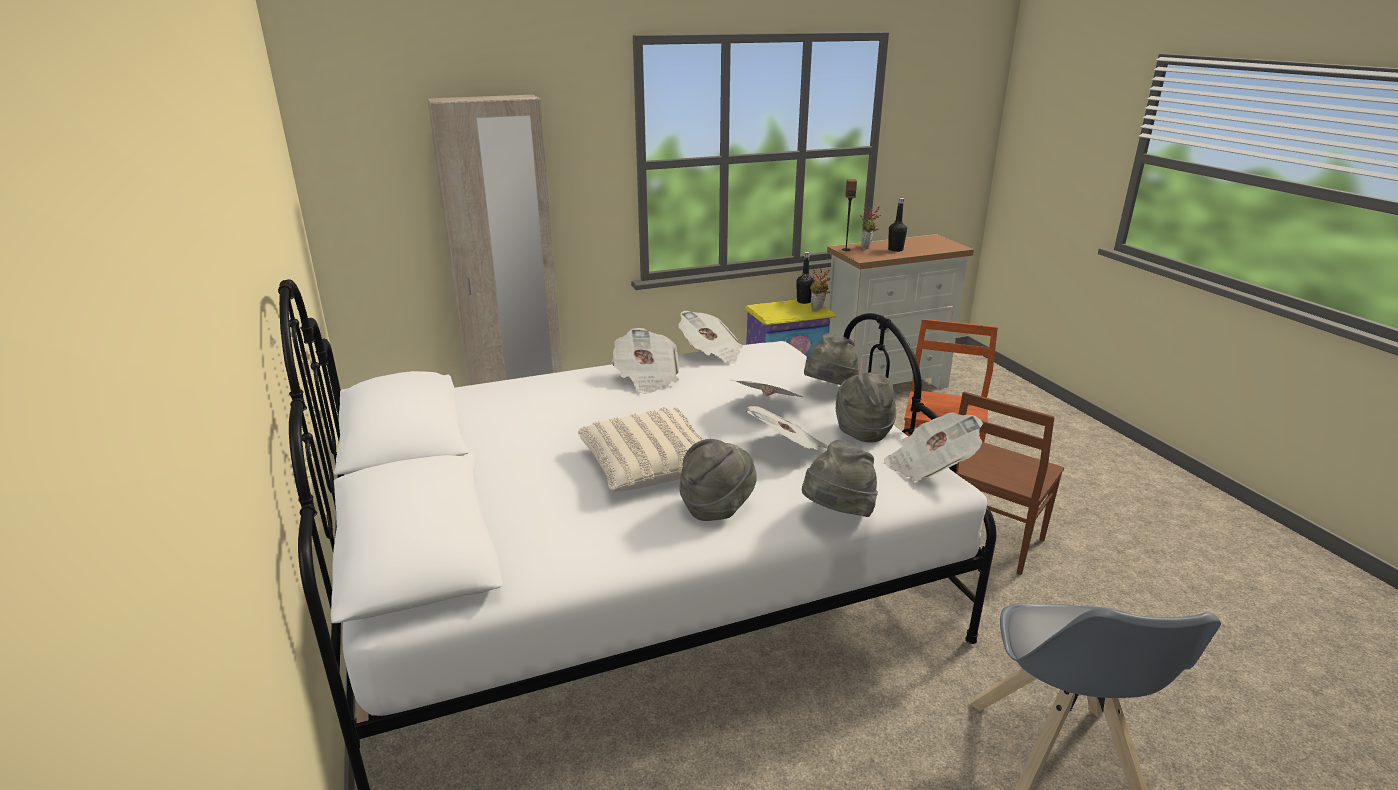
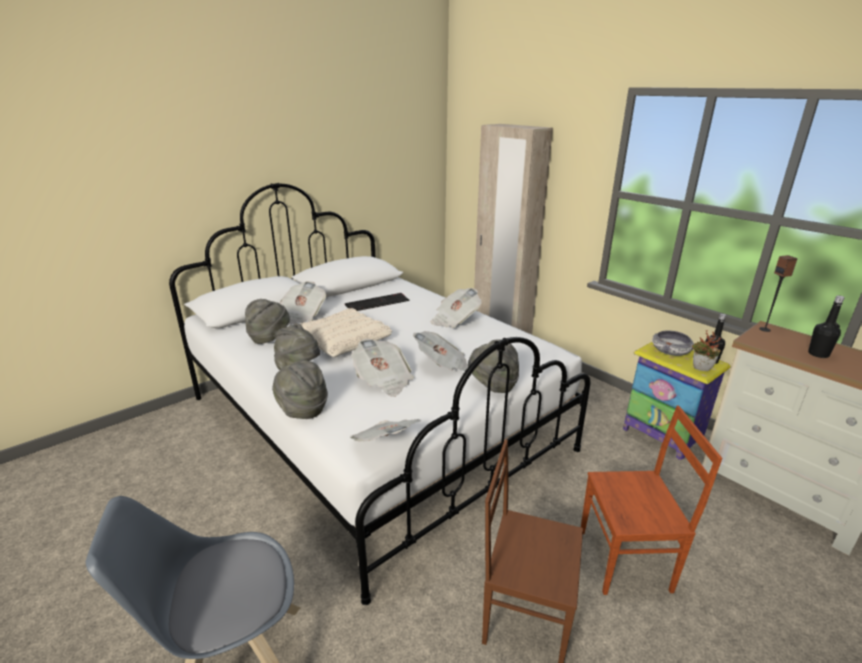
camera: 70 degrees right, 0 degrees up
(527, 419) = (377, 302): none -> keyboard
(711, 353) = (516, 332): newspaper -> newspaper (302, 315)
(778, 309) = (670, 351): none -> bowl
(862, 431) = (429, 407): grey hat -> grey hat (269, 338)
(867, 248) = (792, 339): potted plant -> none

